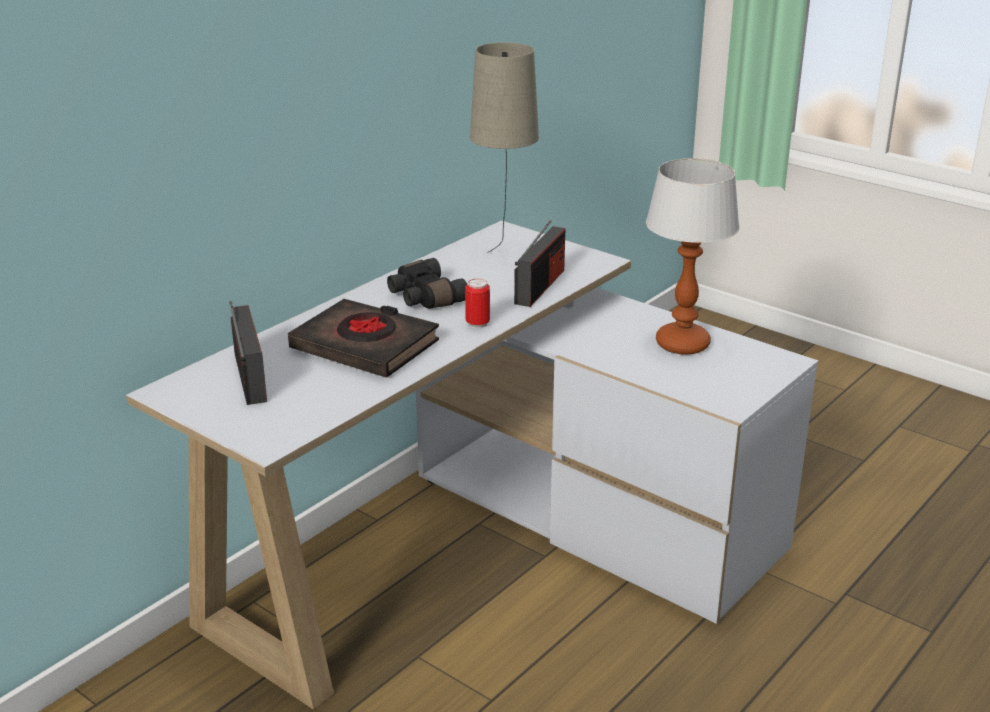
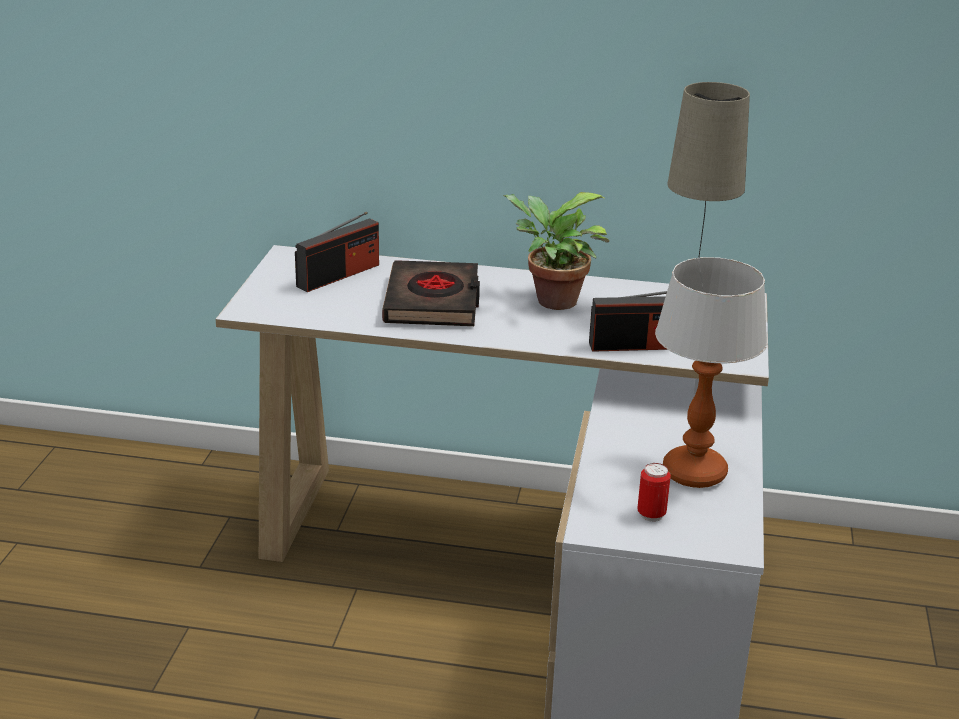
camera: 60 degrees right, 0 degrees up
(424, 297) = (551, 301): black binoculars -> potted plant
(477, 324) = (528, 336): can -> can (651, 515)

